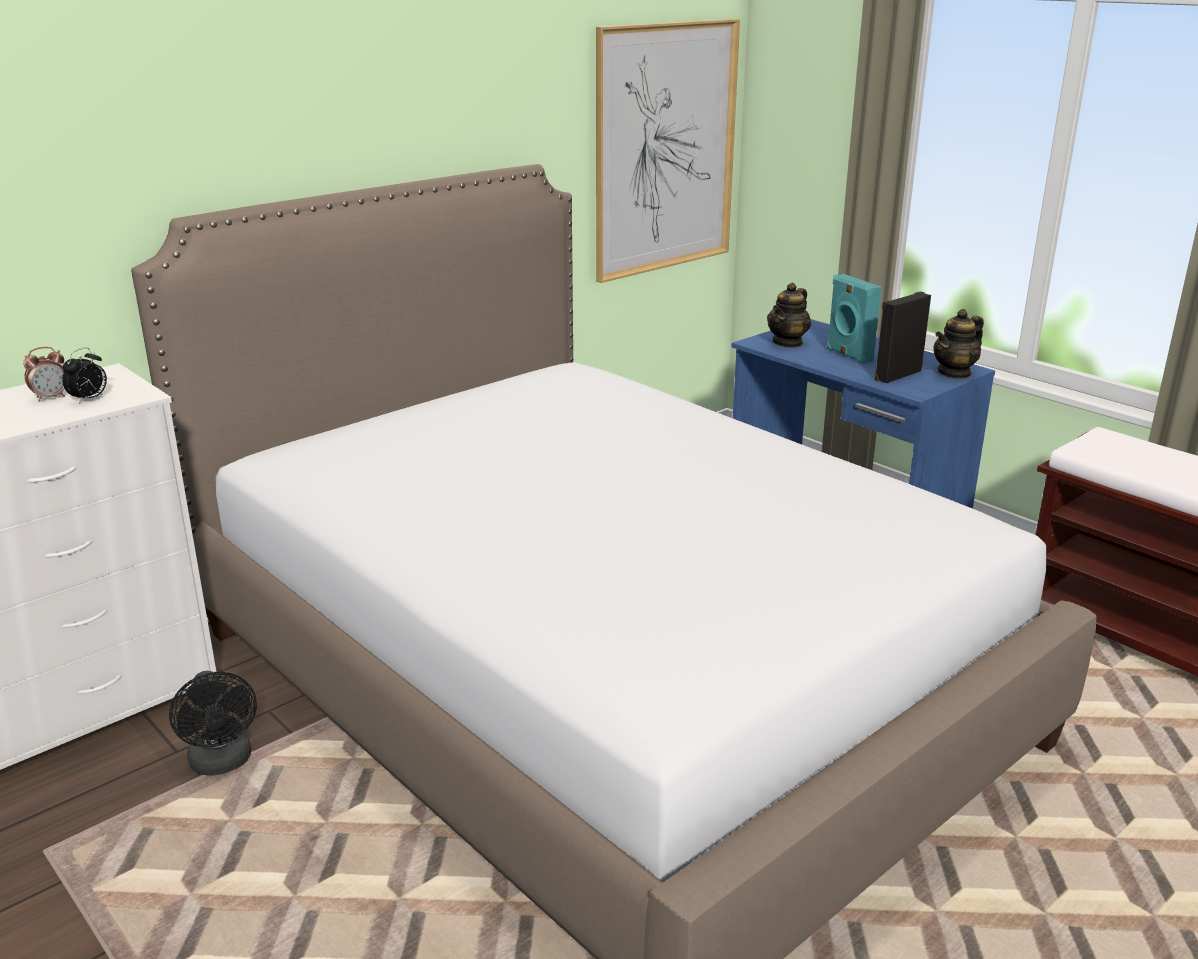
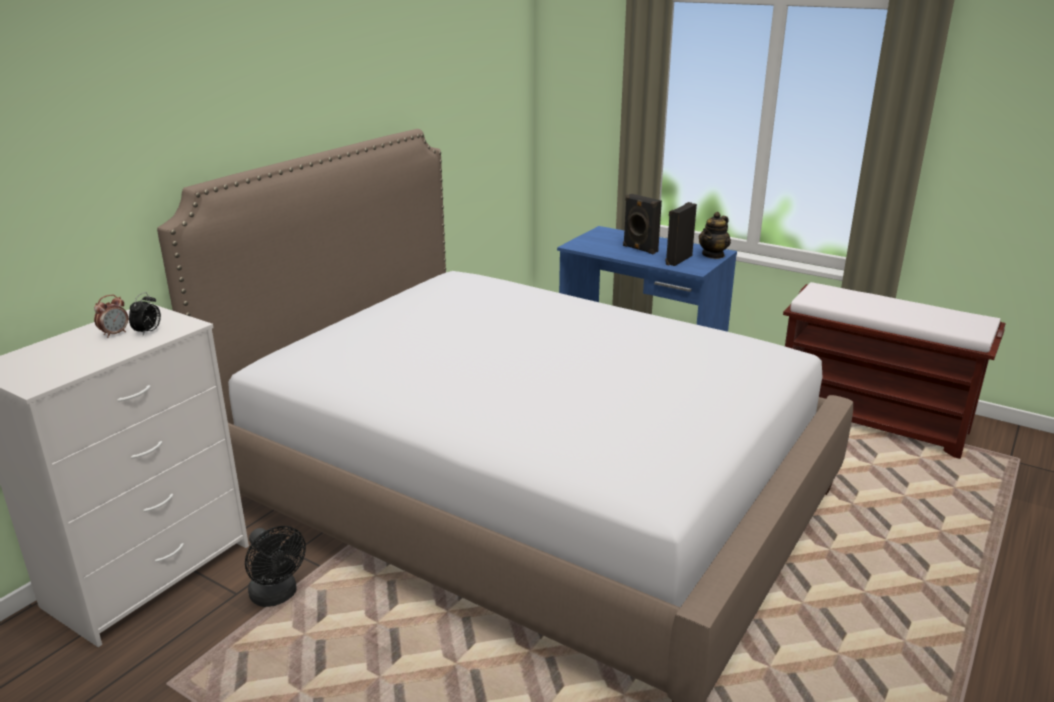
camera: 15 degrees left, 0 degrees up
(665, 149) = (490, 112): picture -> none
(788, 342) = (595, 244): teapot -> none
(848, 355) = (639, 249): turquoise speaker -> black speaker

